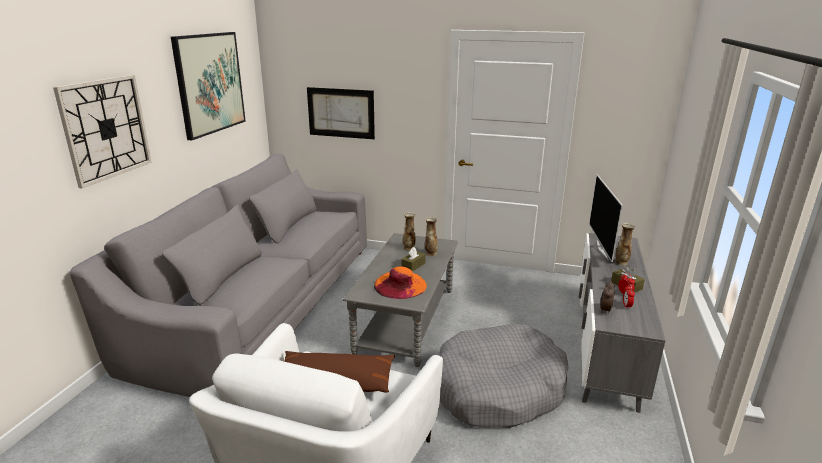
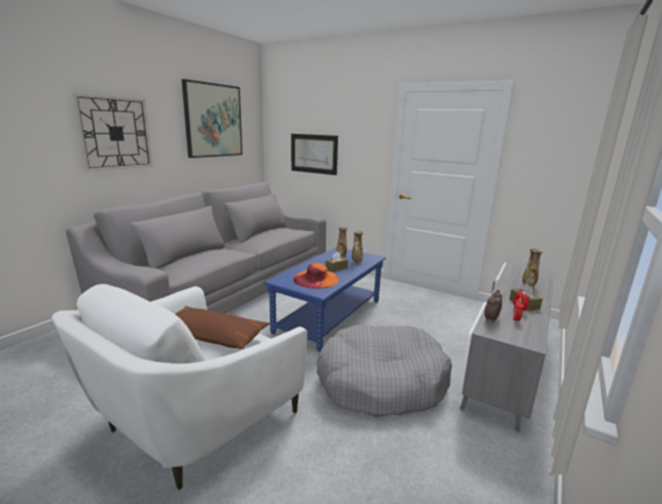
camera: 15 degrees right, 5 degrees down
(406, 320) = (329, 316): grey coffee table -> blue coffee table
(602, 249) = (514, 275): television -> none

